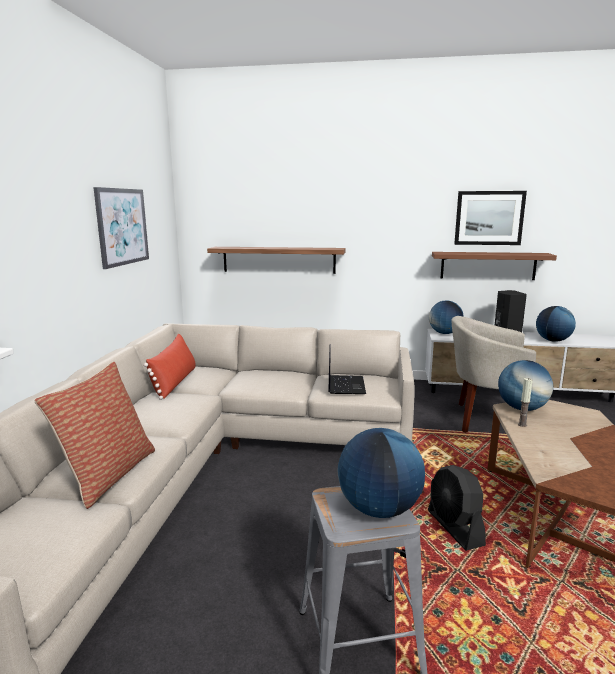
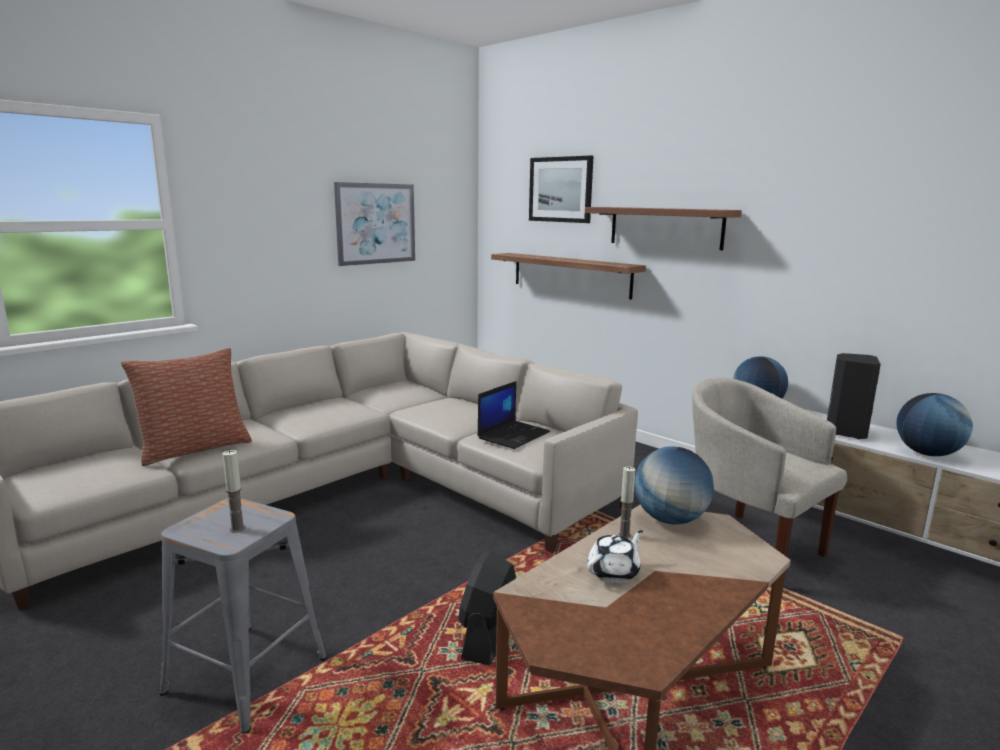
camera: 35 degrees right, 0 degrees up
(175, 382) = (368, 393): red pillow -> none
(379, 509) = (237, 529): globe -> candle
(488, 265) = (848, 311): brown shelf -> brown shelf (665, 227)
(489, 218) = (855, 233): picture -> picture (560, 189)
(558, 446) = (614, 572): none -> white teapot

